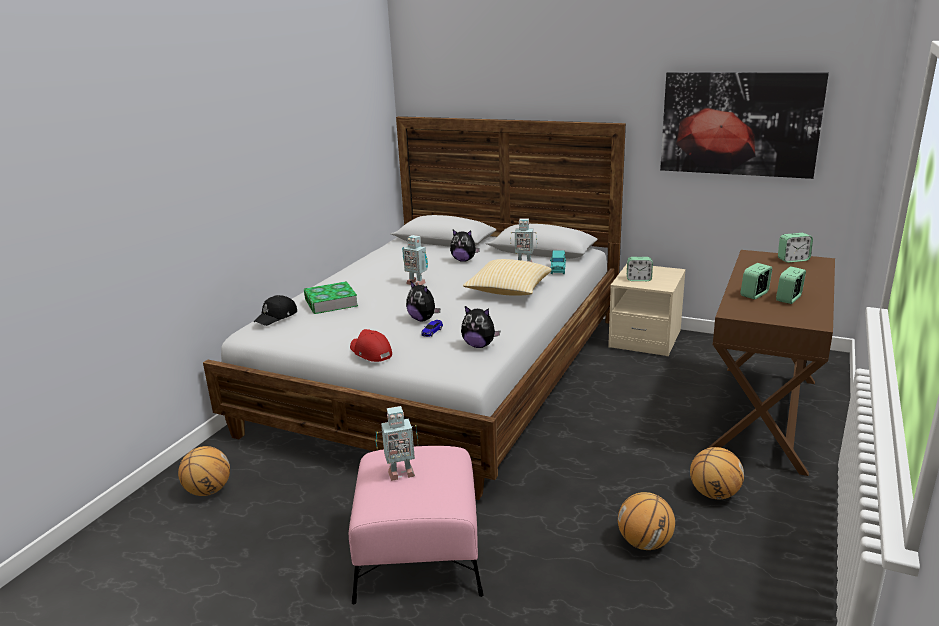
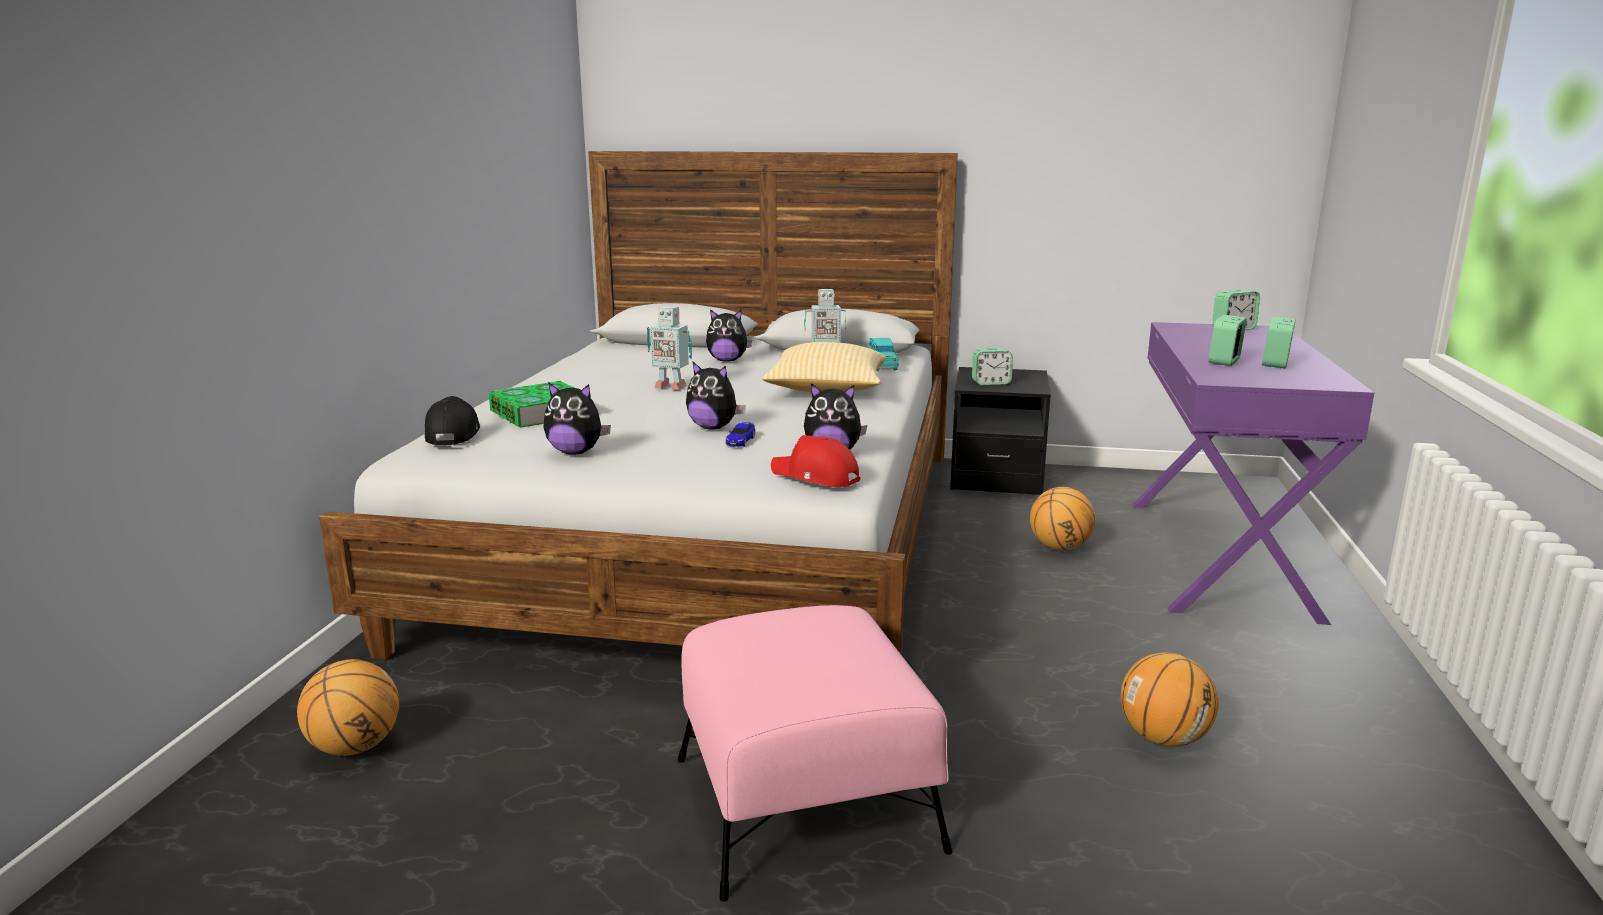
camera: 15 degrees left, 5 degrees down
(276, 317) = (452, 434): black cap -> black cap turned 150 degrees clockwise
(336, 335) = (576, 452): none -> plush toy
(370, 352) = (654, 470): red cap -> red cap (815, 476)
(400, 473) = (781, 647): toy robot -> none
(645, 339) = (996, 477): beige nightstand -> black nightstand
(714, 494) = (1219, 661): basketball -> basketball (1059, 547)
(739, 124) = (1122, 151): picture -> none
(764, 415) = (1220, 557): brown desk -> purple desk

